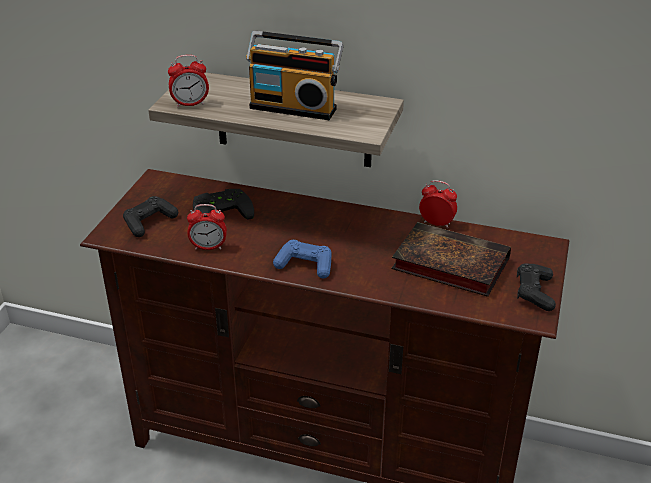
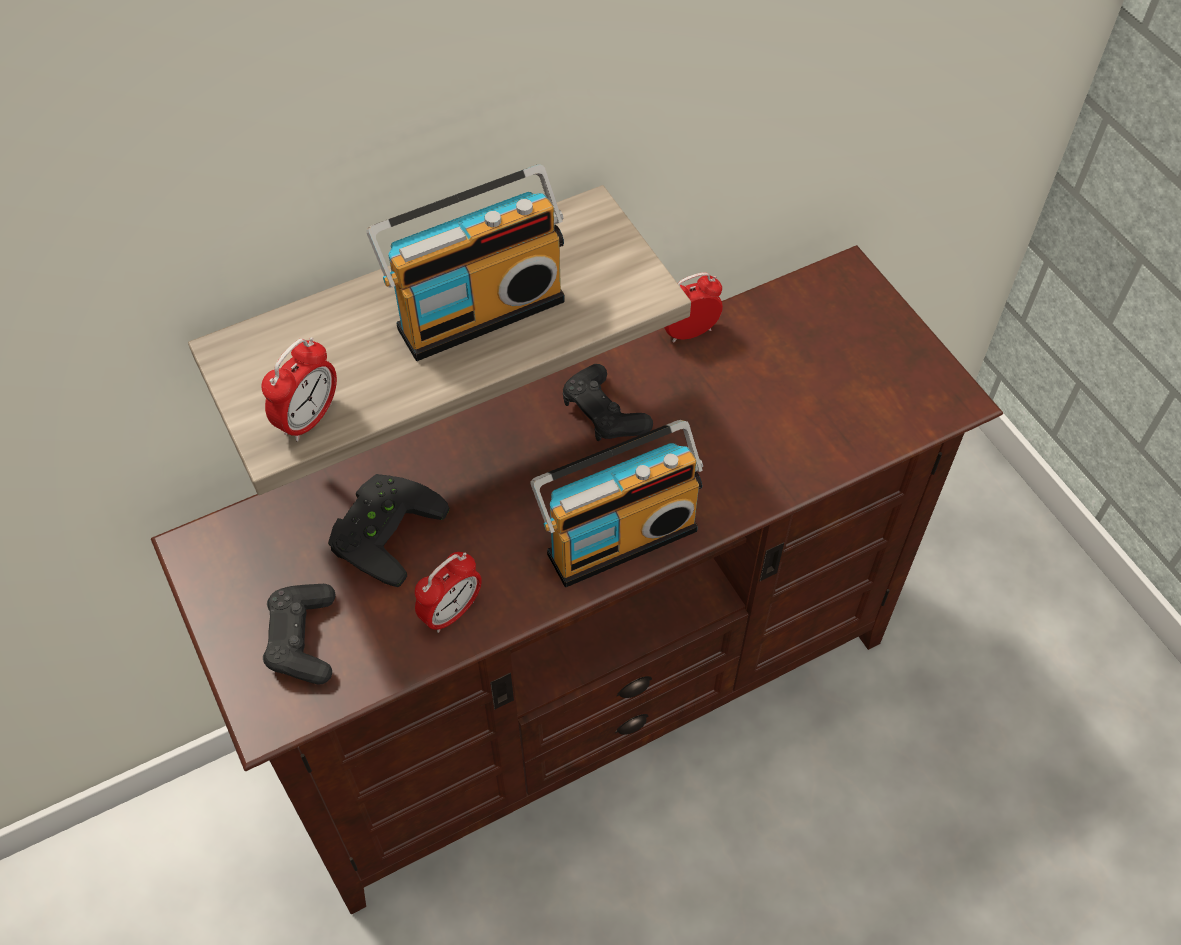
camera: 45 degrees left, 20 degrees up
(305, 265) = (619, 536): blue game controller -> radio
(447, 264) = (779, 393): book -> none
(534, 293) = (916, 362): black game controller -> black game controller (604, 414)

